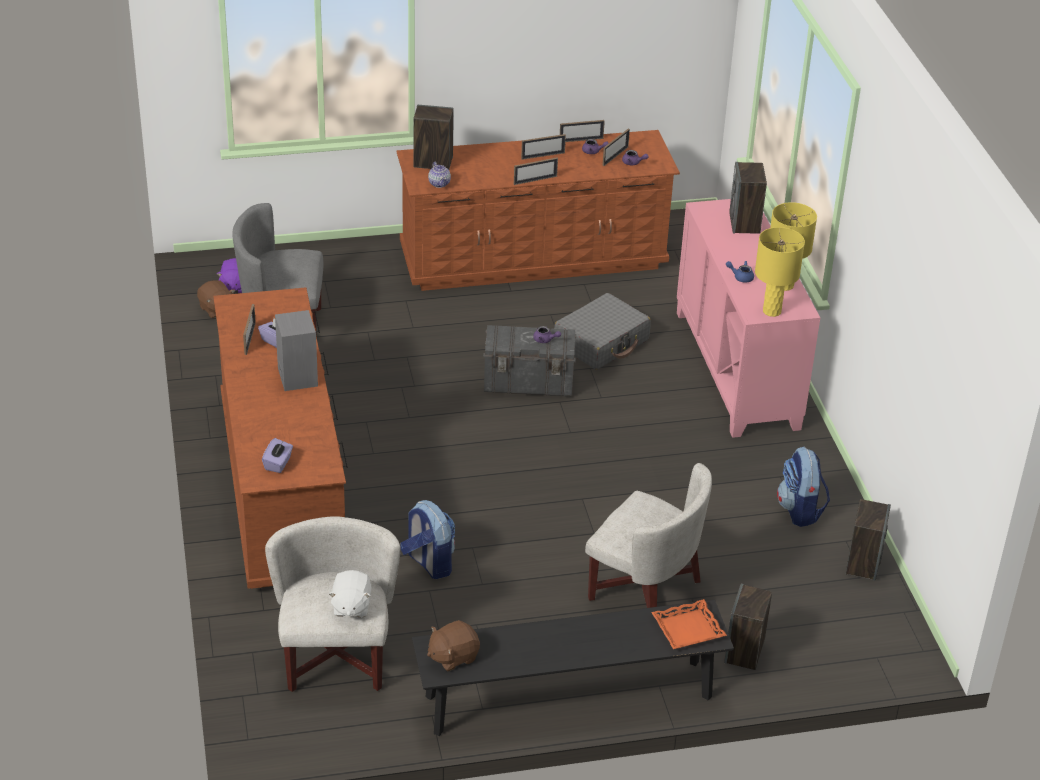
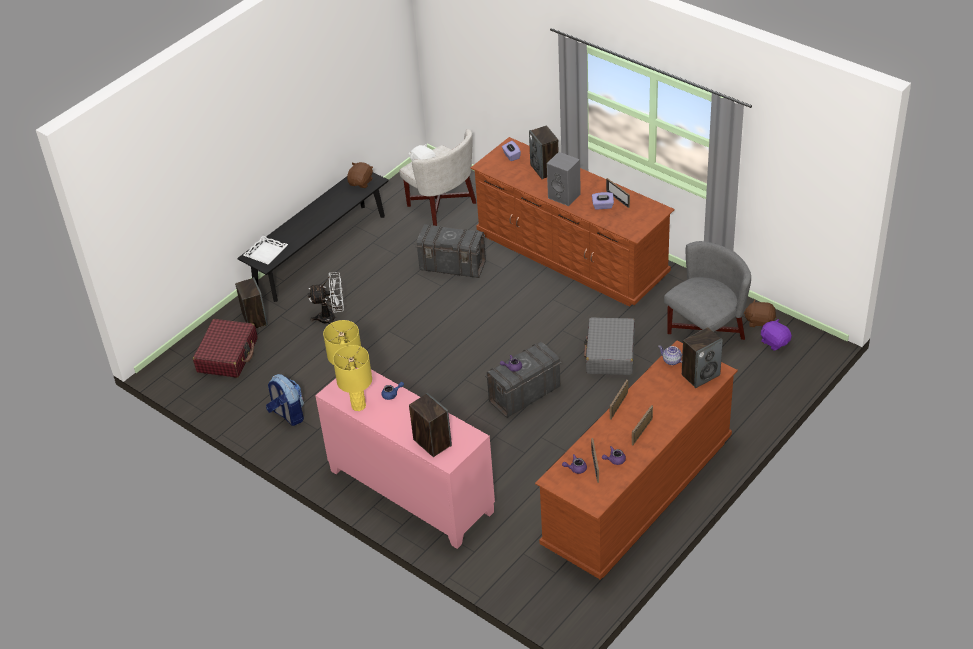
camera: 145 degrees right, 5 degrees up
(428, 563) = (453, 266): backpack -> grey storage box
(581, 140) = (636, 466): picture frame -> none
(602, 342) = (515, 454): grey suitcase -> grey suitcase (610, 354)
(645, 592) = (331, 318): white armchair -> white fan
(688, 629) = (266, 253): orange tray -> white tray
(817, 625) = (227, 355): none -> red suitcase
(862, 563) = (227, 404): speaker -> speaker (545, 169)

